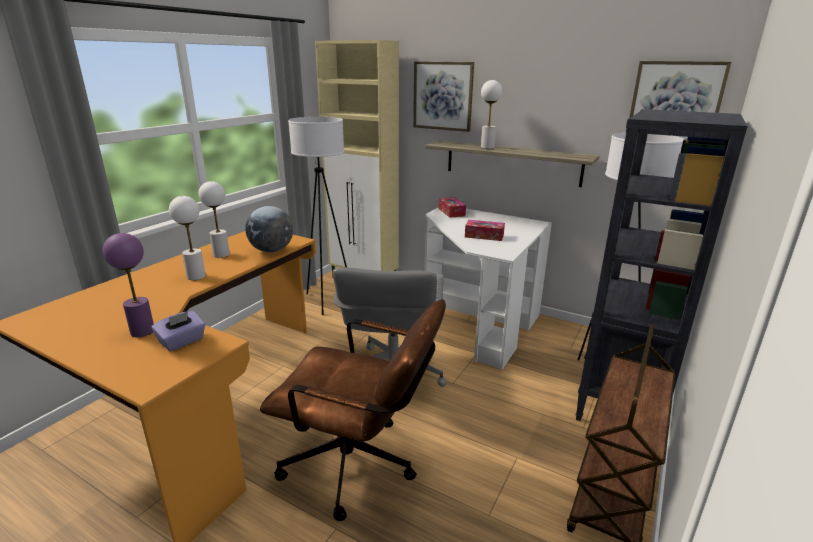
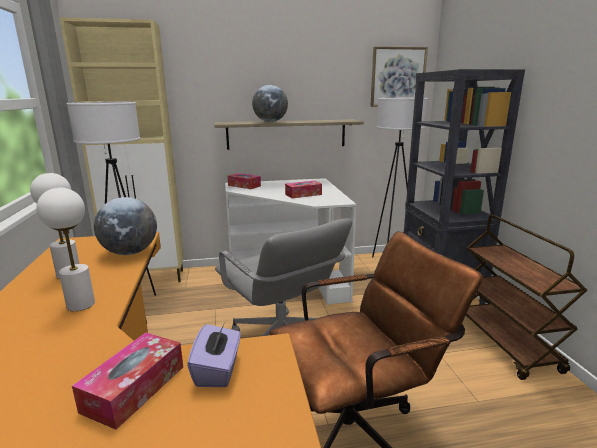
camera: 40 degrees left, 5 degrees down
(143, 331) = (134, 388): purple table lamp -> tissue box
(443, 96) = (213, 79): picture -> none
(487, 147) = (270, 122): white table lamp -> globe

